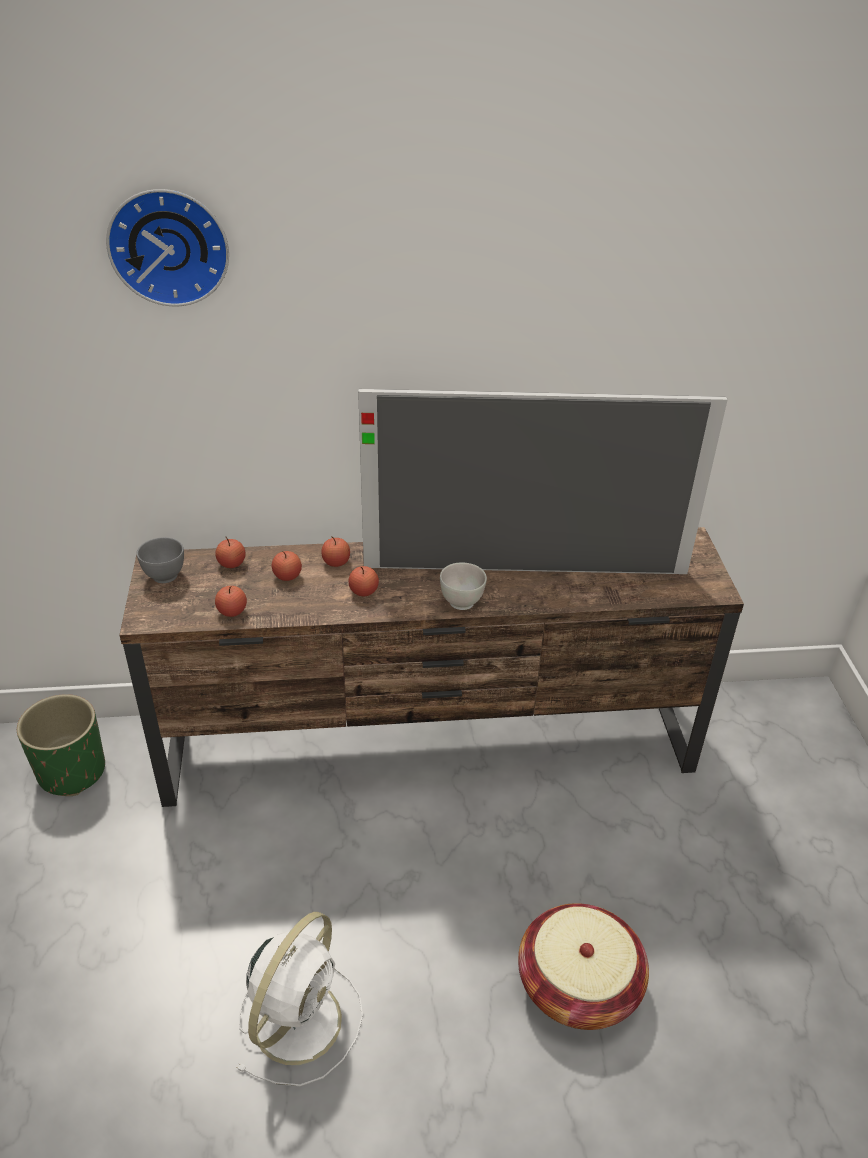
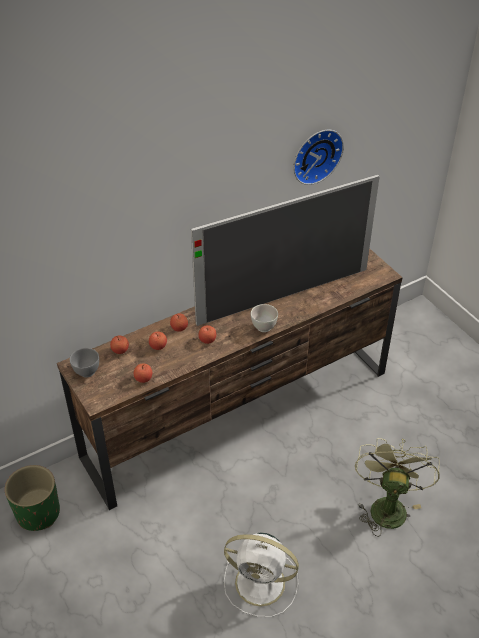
camera: 25 degrees left, 5 degrees up
(169, 245) = (70, 180): wall clock -> wall clock (315, 155)
(300, 1017) = (262, 583): white fan -> white fan turned 105 degrees clockwise
(578, 984) = (387, 505): basket -> green fan

